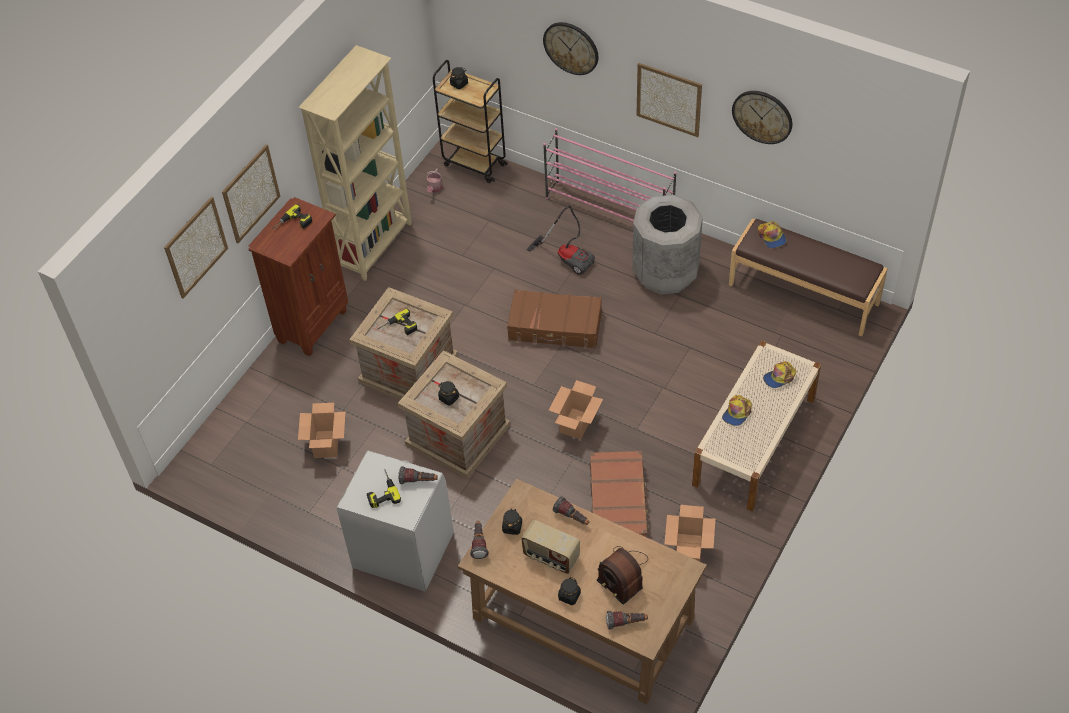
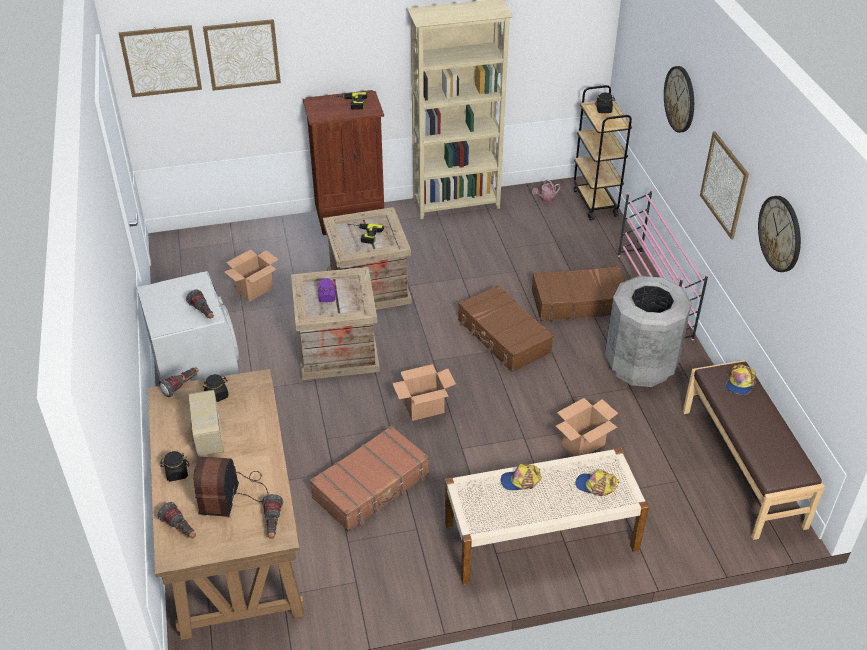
camera: 45 degrees right, 10 degrees down
(250, 193) = (325, 51): picture -> picture (161, 60)
(381, 491) = (174, 299): power drill -> none
(448, 398) = (327, 297): black jar -> purple jar
(568, 257) = (578, 302): vacuum cleaner -> brown suitcase
(572, 517) = (263, 425): flashlight -> flashlight (273, 524)
(688, 550) = (374, 564): cardboard box -> cardboard box (583, 444)

